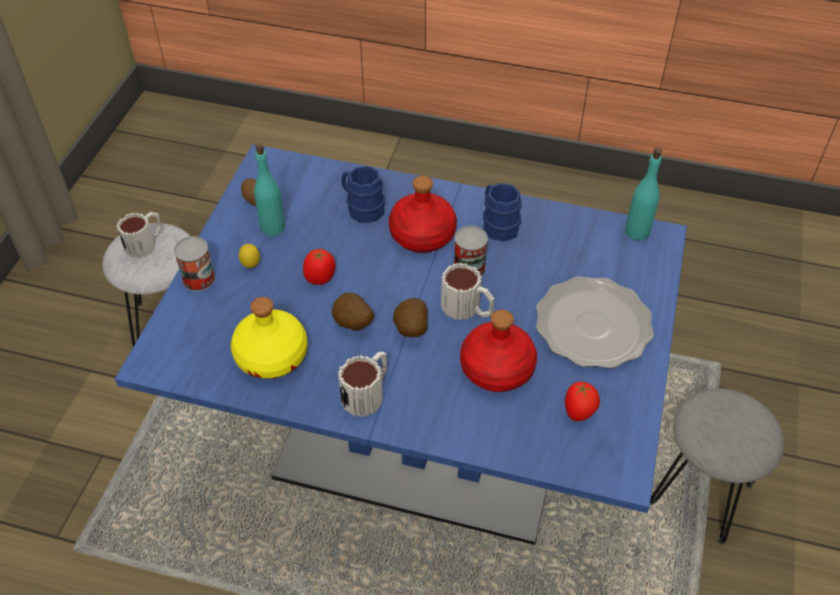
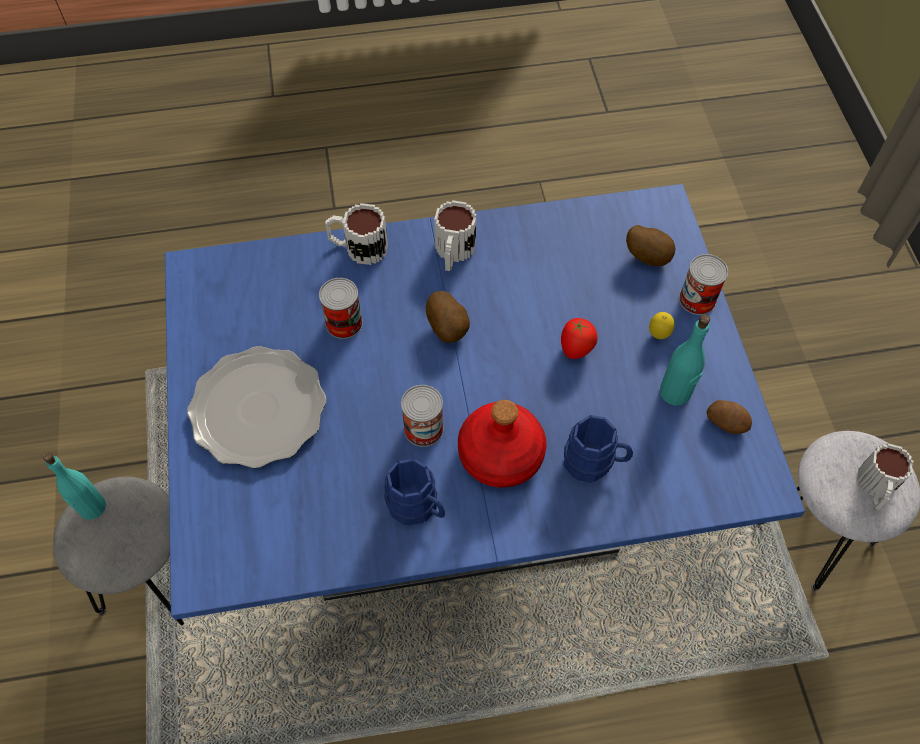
camera: 155 degrees right, 10 degrees up
(272, 356) = (563, 252): yellow bottle -> none
(352, 325) = (509, 312): potato -> potato (647, 256)
(467, 309) = (401, 376): mug -> mug (358, 247)
(496, 367) = (344, 323): red bottle -> can
(579, 412) = (248, 308): tomato -> none
(637, 231) = (235, 573): turquoise bottle -> turquoise bottle (92, 507)

